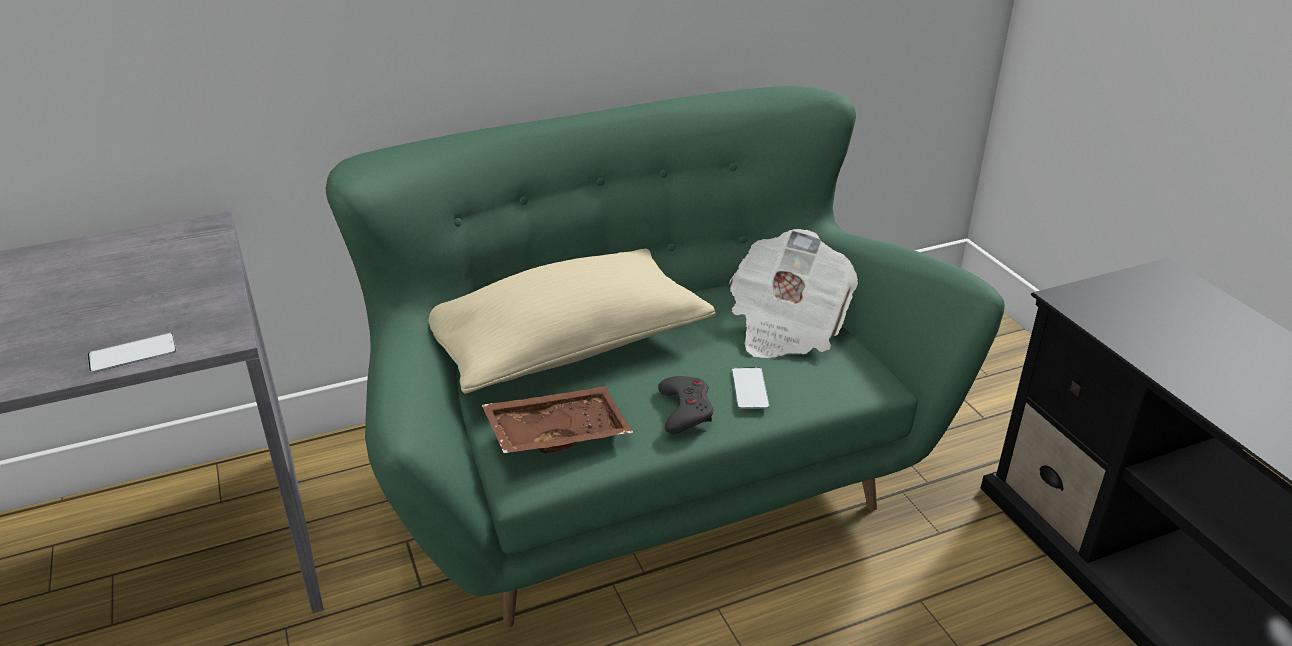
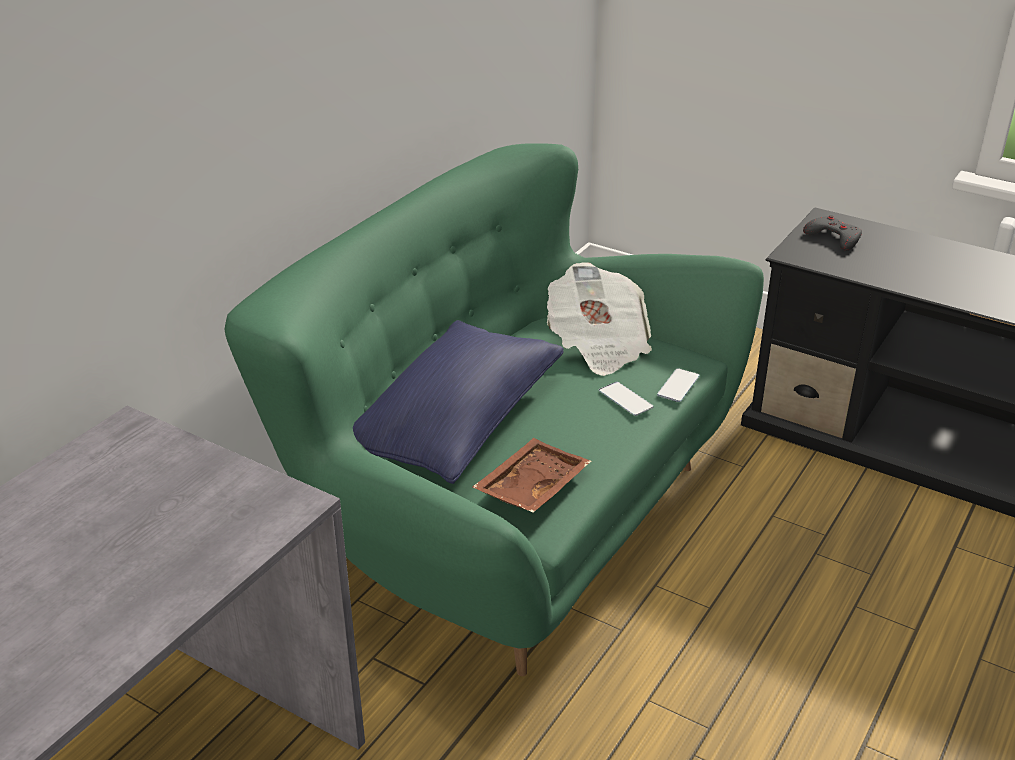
camera: 35 degrees left, 0 degrees up
(132, 353) = (239, 548): phone -> phone (678, 386)
(566, 346) = (455, 423): beige pillow -> blue pillow
(685, 410) = (600, 432): grey game controller -> grey game controller (833, 238)

